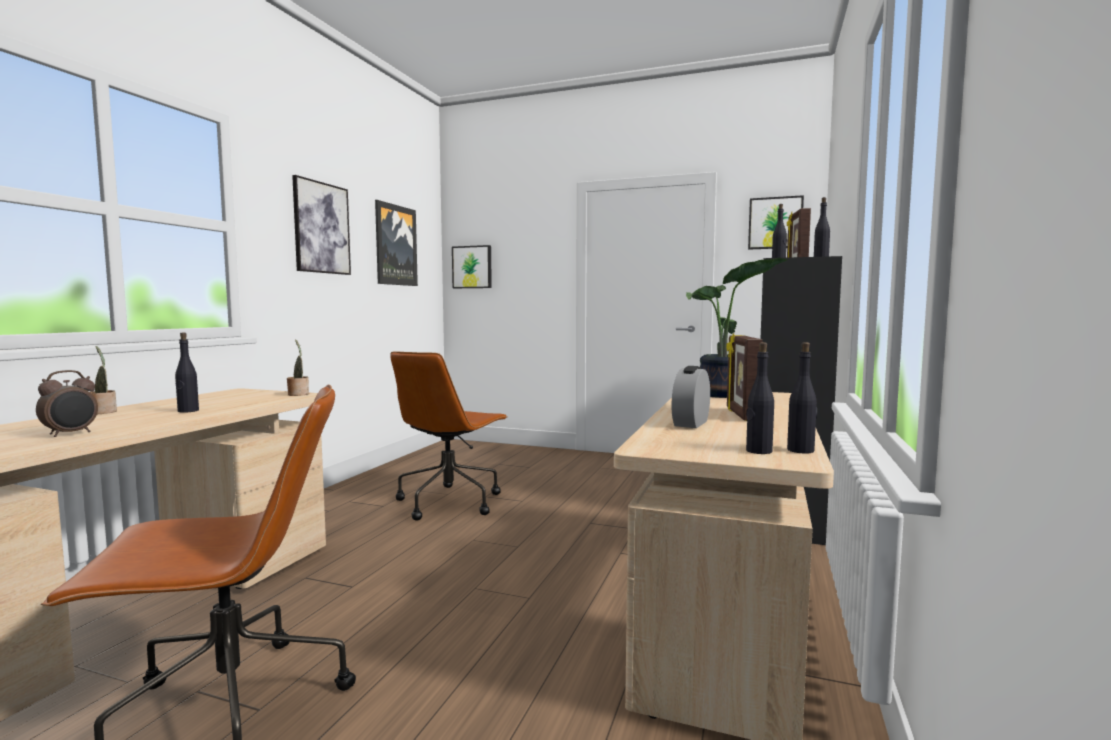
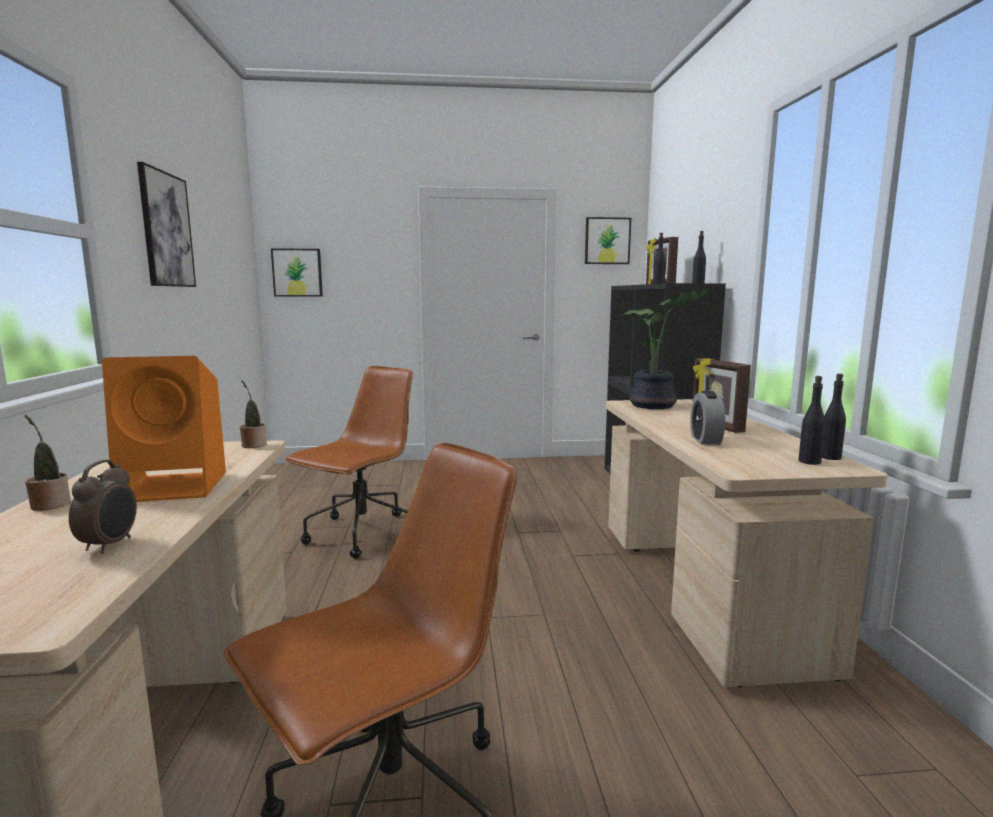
camera: 25 degrees left, 5 degrees up
(188, 411) = (177, 486): black bottle -> orange speaker
(395, 245) = (224, 248): picture -> none
(449, 502) = (361, 535): brown office chair -> brown office chair turned 150 degrees counterclockwise

